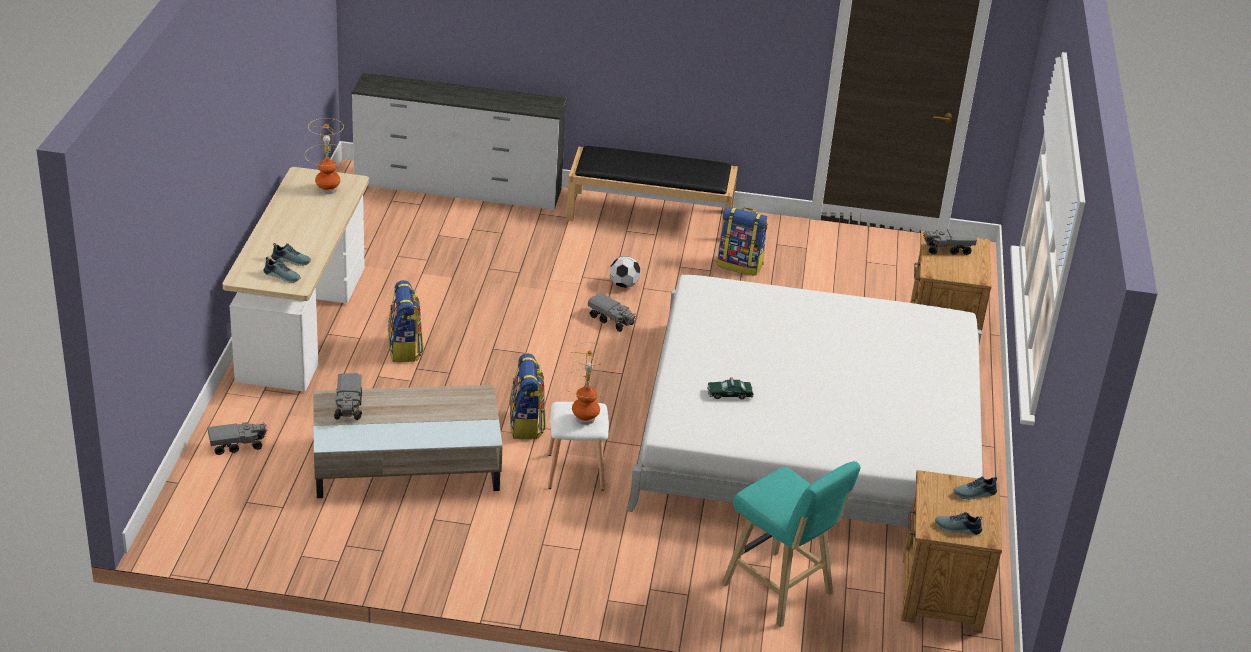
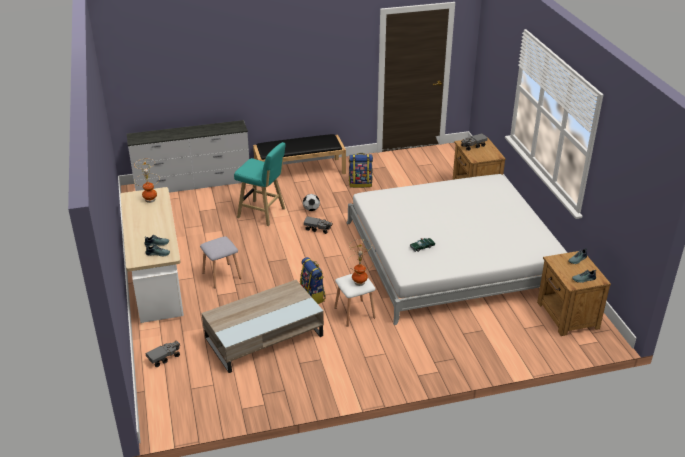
camera: 20 degrees left, 0 degrees up
(349, 407) = (227, 316): toy truck -> none
(405, 349) = (222, 276): backpack -> grey stool
(780, 592) = (496, 341): turquoise stool -> turquoise stool (263, 214)

